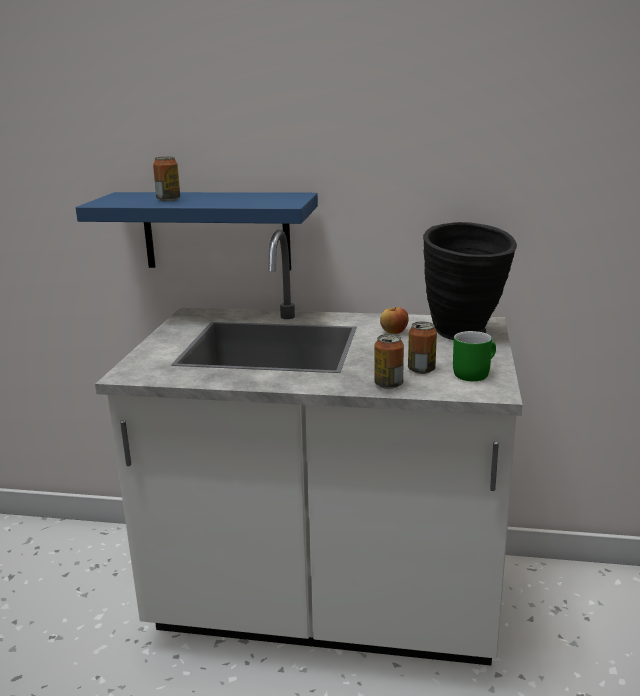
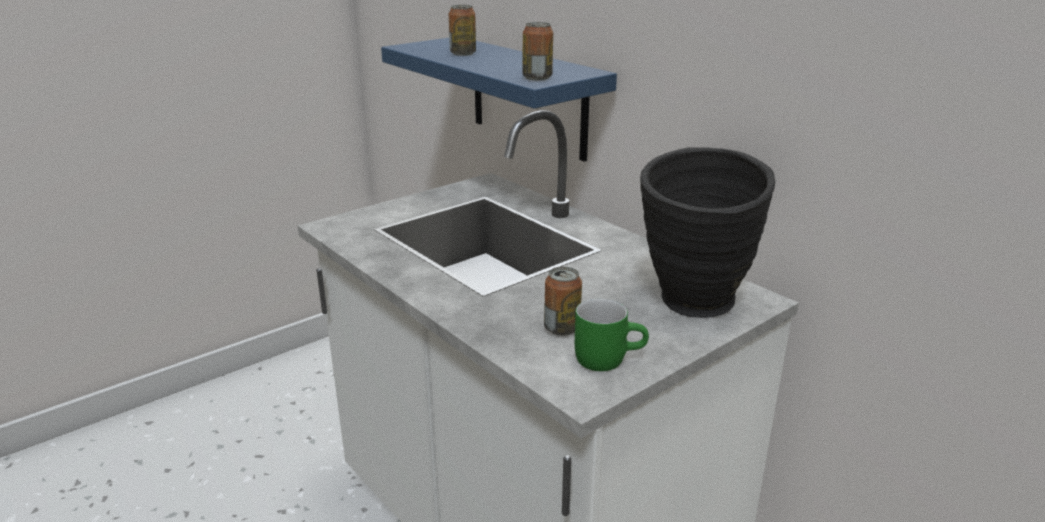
camera: 40 degrees right, 5 degrees up
(388, 384) = (497, 330): can -> can (537, 78)
(394, 332) = (625, 271): apple -> none

